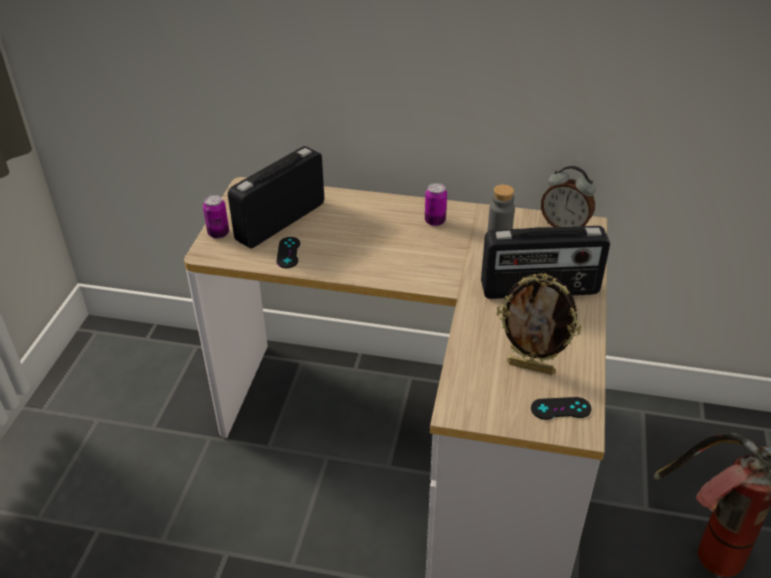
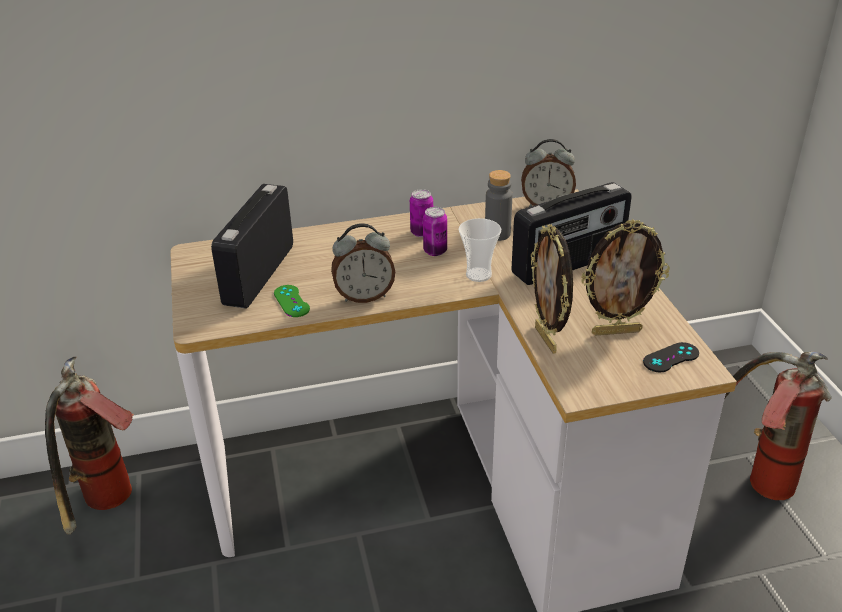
camera: 25 degrees left, 5 degrees down
(162, 365) = (107, 507): none -> fire extinguisher
(218, 233) = (196, 304): can -> can (435, 251)
(288, 252) = (291, 301): black game controller -> green game controller
(346, 266) = (364, 296): none -> alarm clock
(453, 275) = (478, 275): none -> cup
(465, 354) = (547, 339): none -> picture frame

